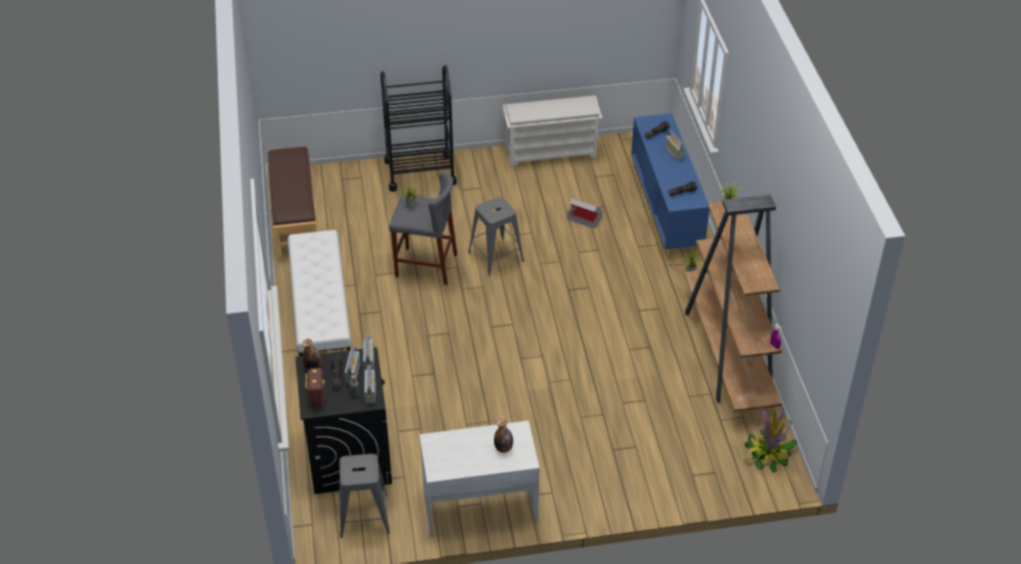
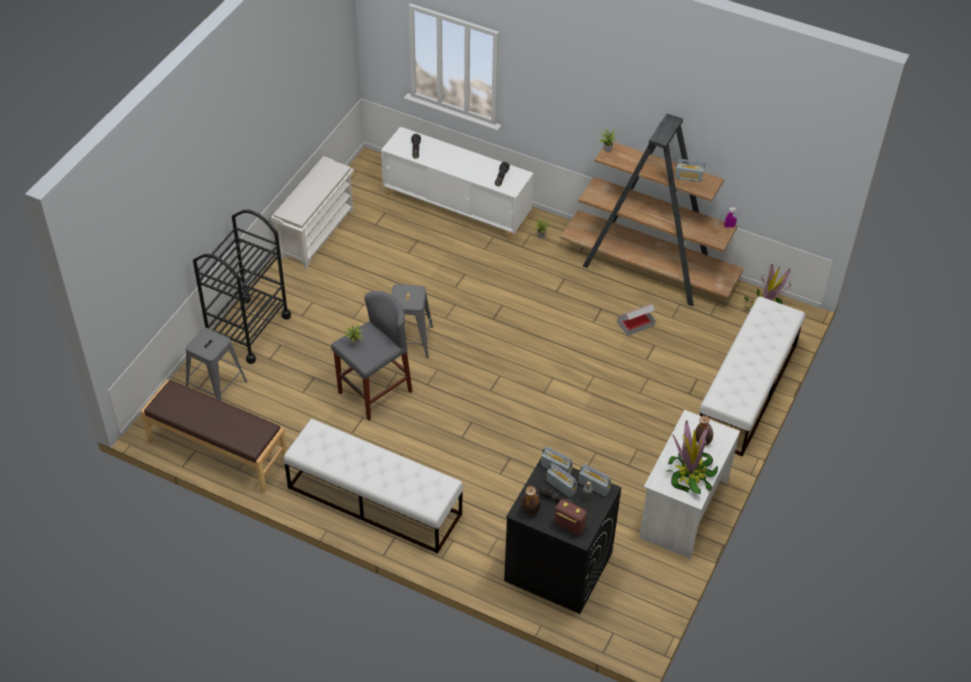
camera: 55 degrees left, 5 degrees up
(364, 515) = (632, 591): grey stool -> grey stool (216, 387)
(458, 457) = (689, 474): none -> potted plant
(584, 218) = (419, 260): cardboard box -> cardboard box (635, 323)
(656, 487) = (746, 391): none -> white bench
(666, 208) = (457, 207): blue cabinet -> white cabinet
(674, 152) = (449, 153): radio -> radio (688, 177)

